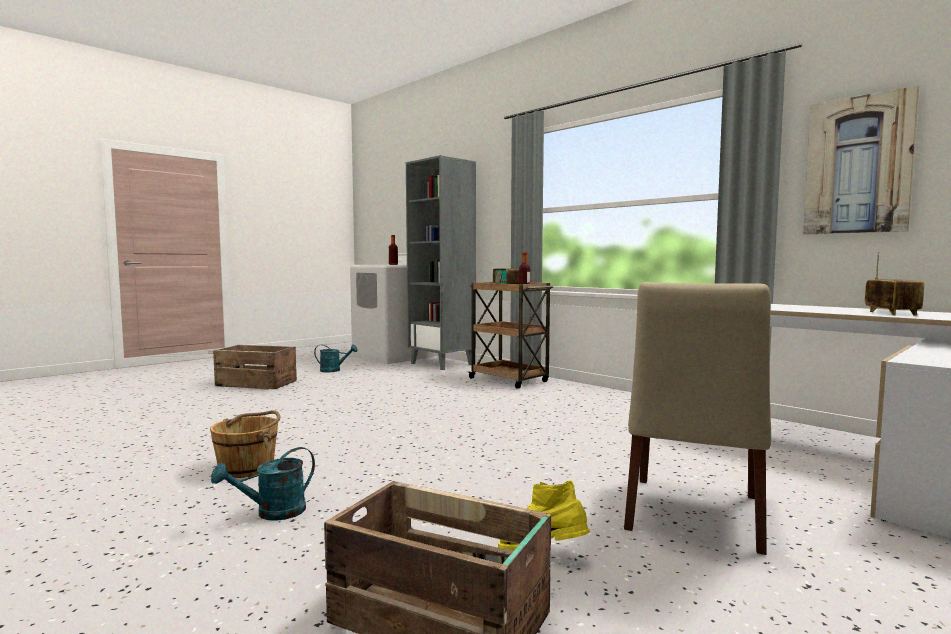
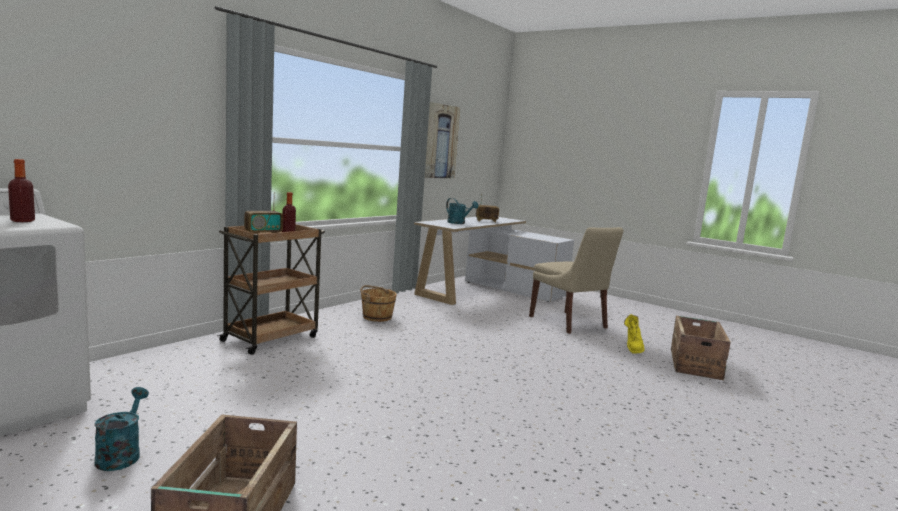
camera: 100 degrees left, 5 degrees up
(248, 468) = (611, 430): brown bucket -> brown bucket (376, 317)
(272, 513) = (664, 406): turquoise watering can -> turquoise watering can (459, 223)
(442, 364) = (128, 369): grey bookcase -> none
(693, 515) = (569, 323): beige chair -> beige chair turned 45 degrees clockwise

